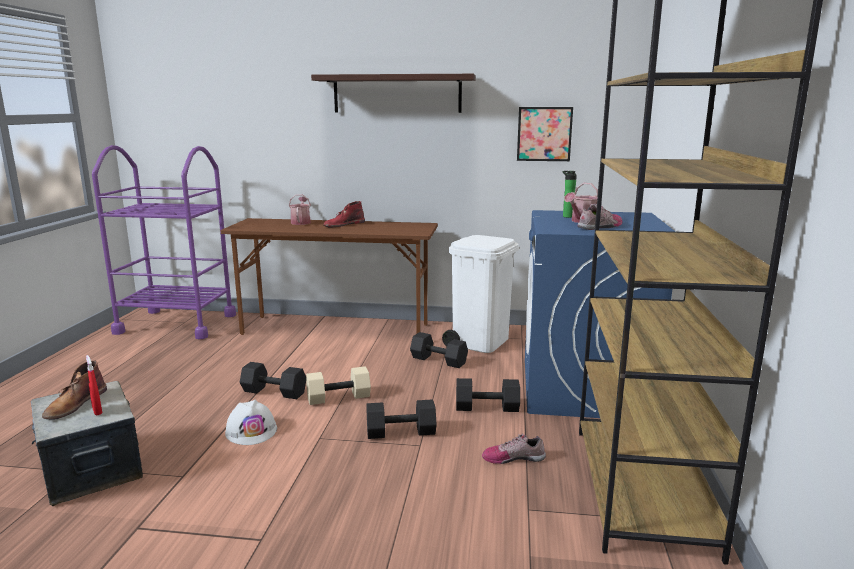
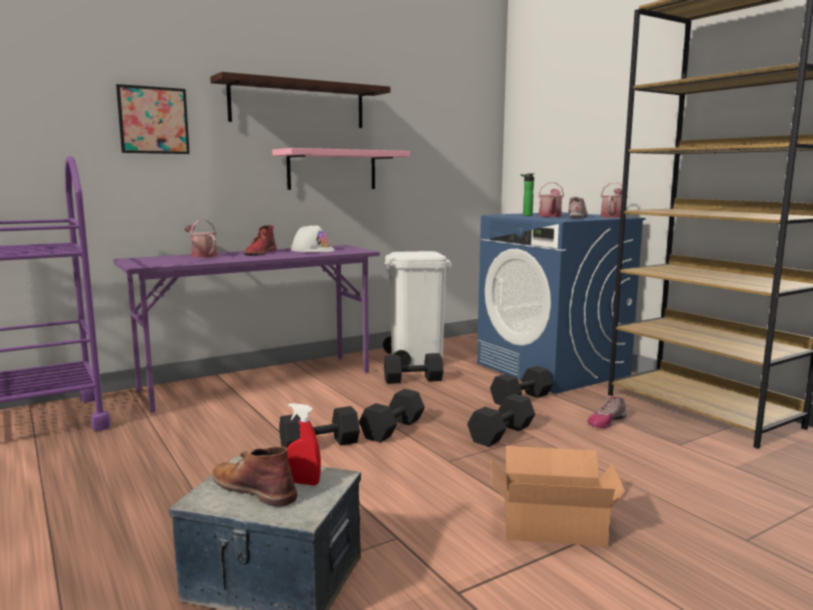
camera: 40 degrees left, 5 degrees down
(75, 404) = (253, 488): brown boot -> brown boot turned 150 degrees clockwise
(251, 431) = (374, 479): white hard hat -> white hard hat (312, 250)
(276, 516) = (550, 523): none -> cardboard box
(336, 329) = (258, 381): brown desk -> purple desk
(339, 397) = (392, 428): beige dumbbell -> black dumbbell
(429, 153) = (332, 170): none -> pink shelf
(544, 134) = (432, 151): picture -> picture (153, 120)
(651, 230) = (613, 216): none -> watering can

